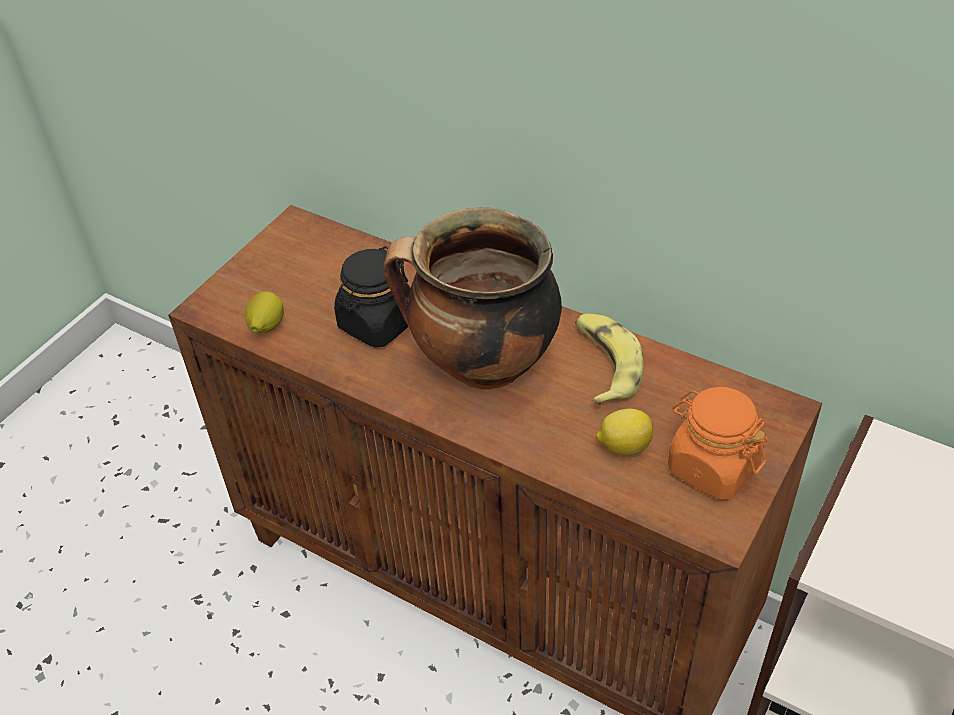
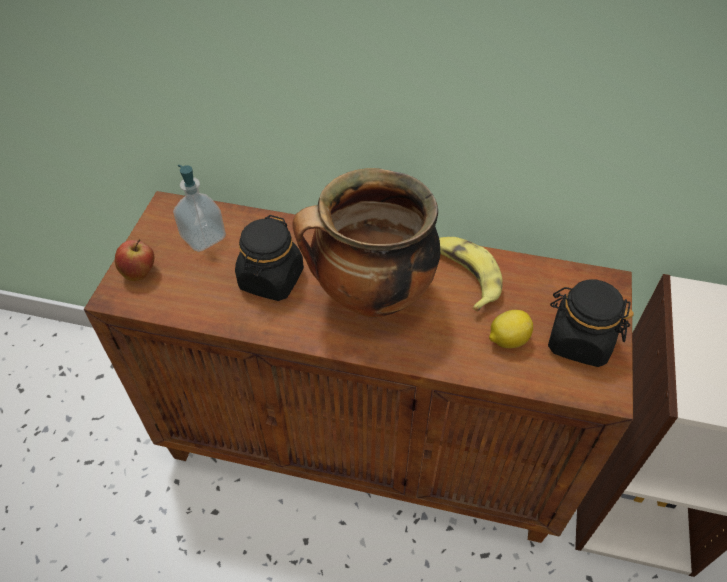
camera: 20 degrees left, 5 degrees up
(239, 289) = (140, 273): none -> apple
(266, 326) = (177, 301): lemon -> none
(321, 264) = (203, 237): none -> soap dispenser
(712, 467) = (578, 341): orange jar -> black jar

